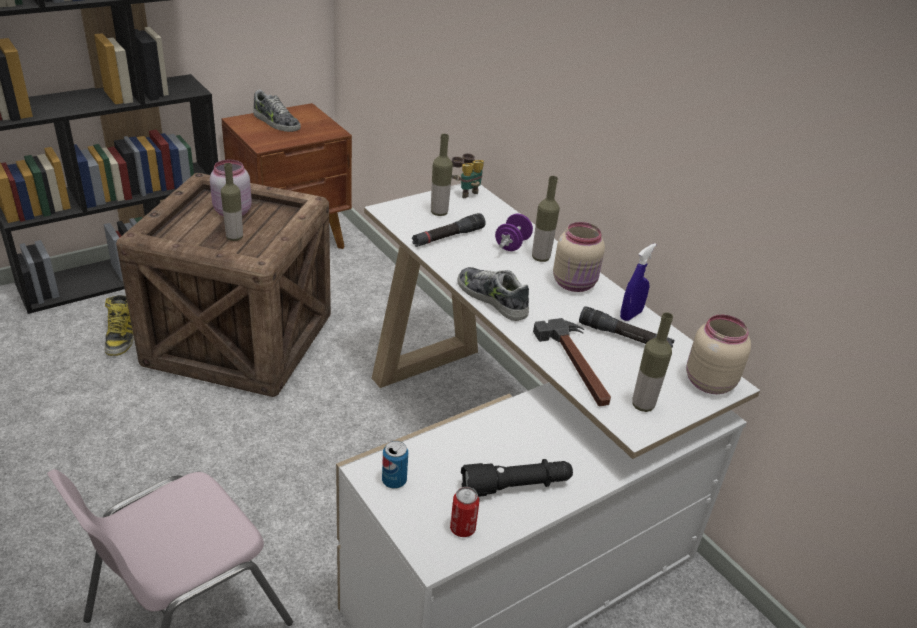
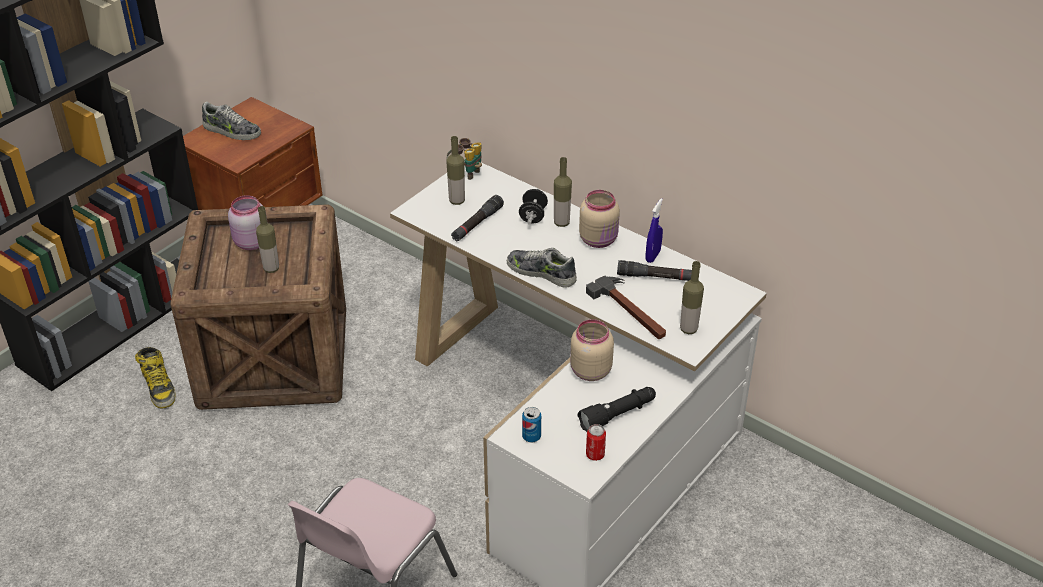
camera: 15 degrees left, 5 degrees up
(512, 244) = (533, 216): purple dumbbell -> black dumbbell
(707, 382) = (728, 297): beige jar -> beige jar (589, 371)

